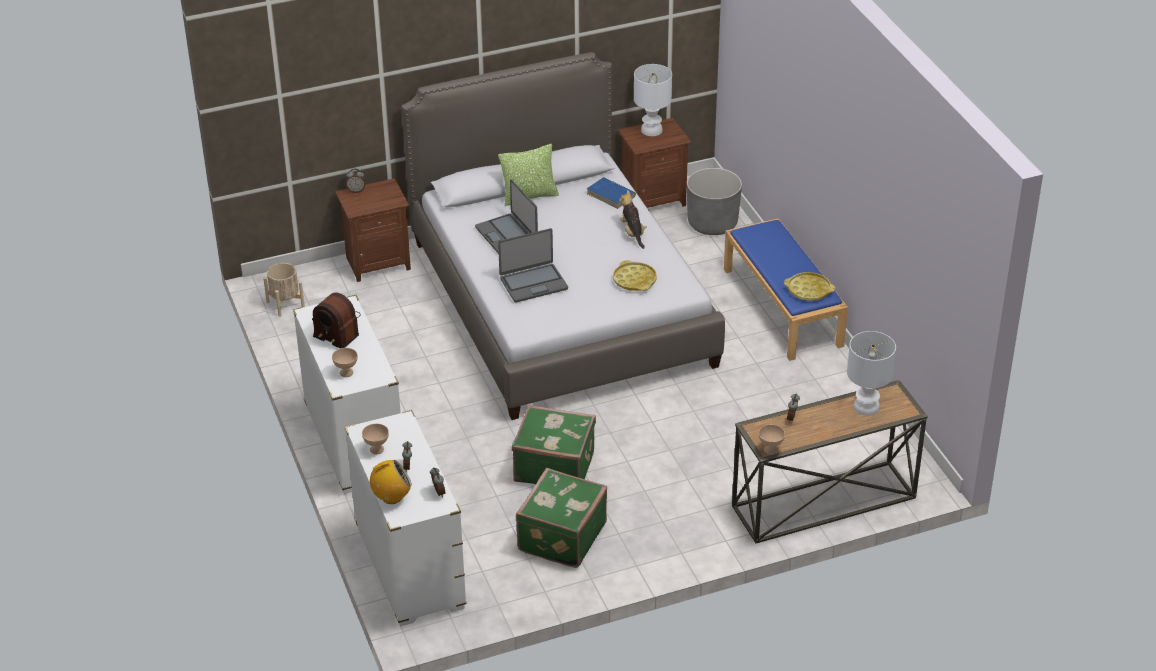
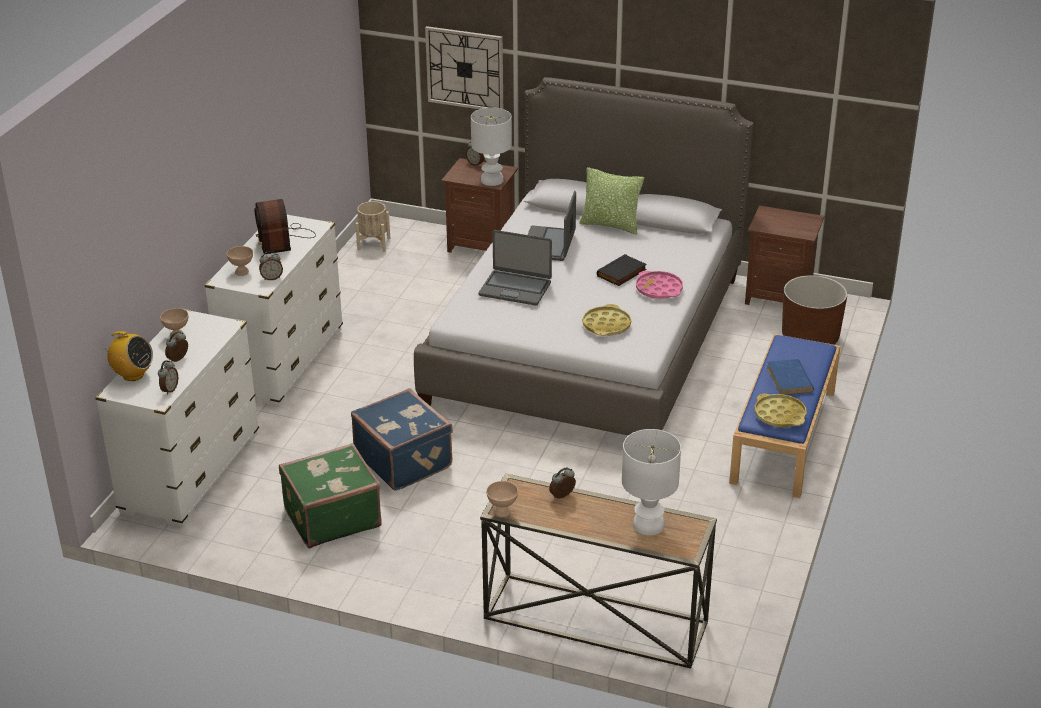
camera: 40 degrees right, 5 degrees down
(333, 107) = (465, 69): none -> wall clock
(378, 365) = (272, 278): none -> alarm clock
(554, 466) = (404, 460): green suitcase -> blue suitcase
(591, 233) = (622, 273): none -> black book
(611, 195) = (683, 253): blue book -> blue book (790, 380)
(632, 233) = (659, 289): plush toy -> pink tray
(652, 130) = (789, 218): white table lamp -> white table lamp (492, 180)
(712, 223) = (810, 339): grey planter -> brown planter

